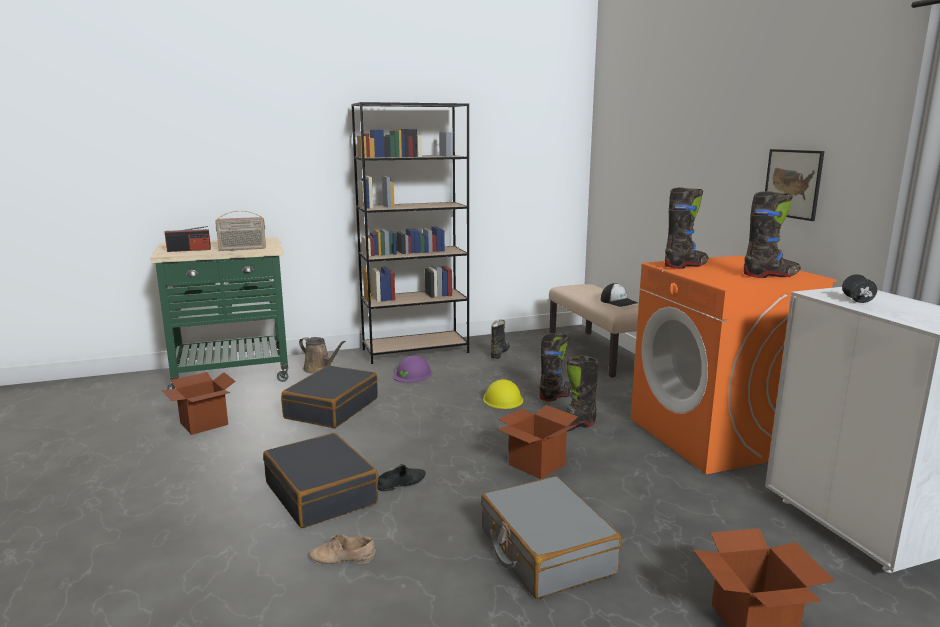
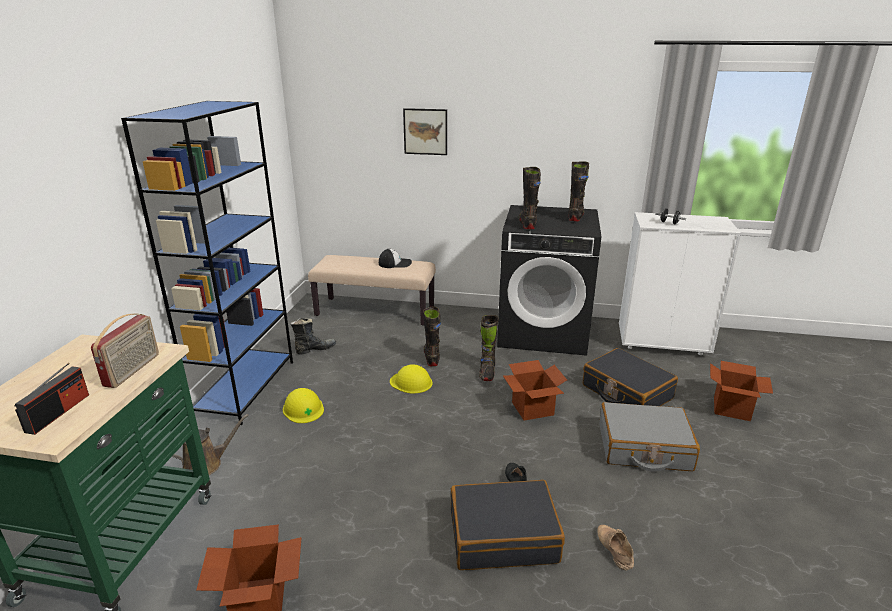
camera: 60 degrees left, 10 degrees up
(331, 408) = (326, 483): black suitcase -> black suitcase (626, 392)
(342, 558) = (613, 549): beige shoe -> beige shoe turned 135 degrees clockwise
(412, 374) = (303, 409): purple hard hat -> yellow hard hat
(416, 351) = (245, 388): beige bookcase -> blue bookcase
(499, 353) = (315, 349): black boot -> black boot turned 105 degrees clockwise
(715, 436) = (543, 331): orange washing machine -> black washing machine
(792, 183) = (554, 151): picture -> picture (425, 131)

